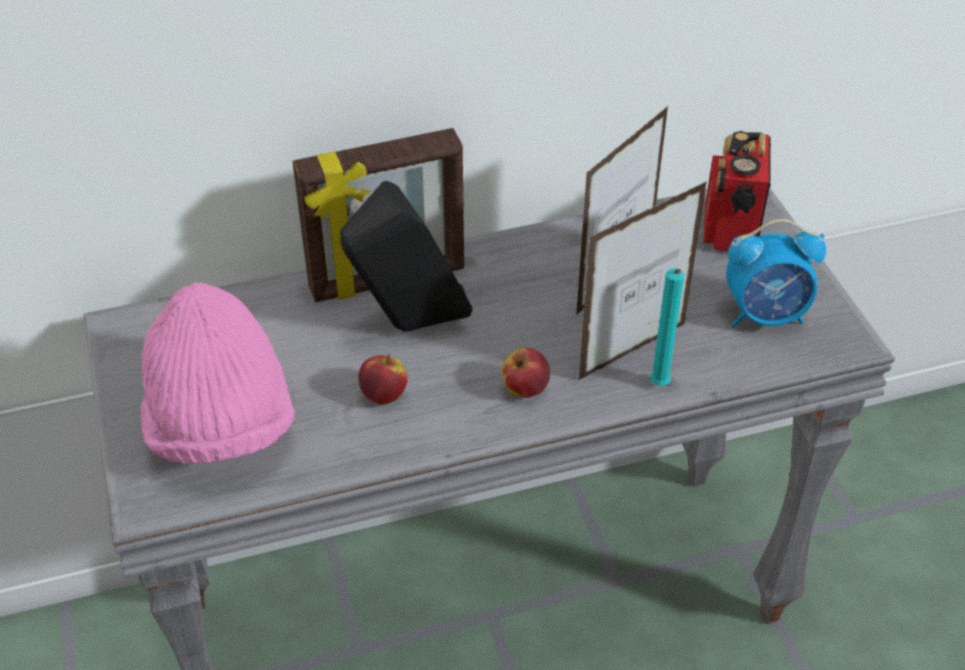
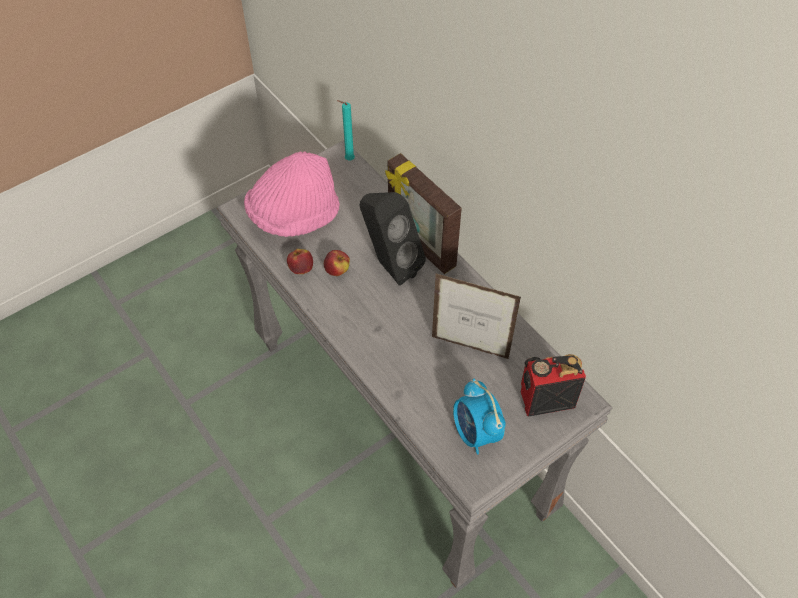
camera: 70 degrees right, 10 degrees up
(525, 389) = (365, 329): apple -> apple (301, 269)
(633, 351) = (415, 371): picture frame -> none
(659, 387) = (392, 390): turquoise candle -> turquoise candle (348, 160)

